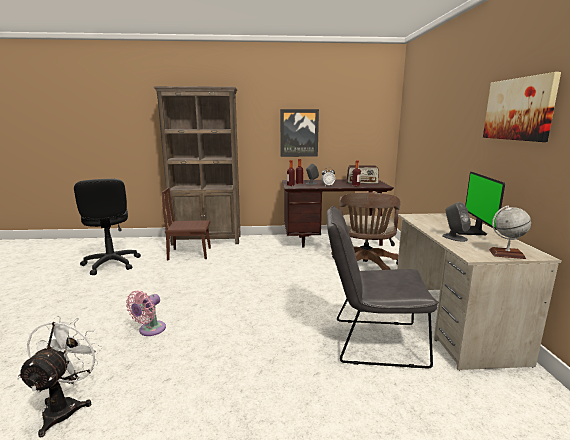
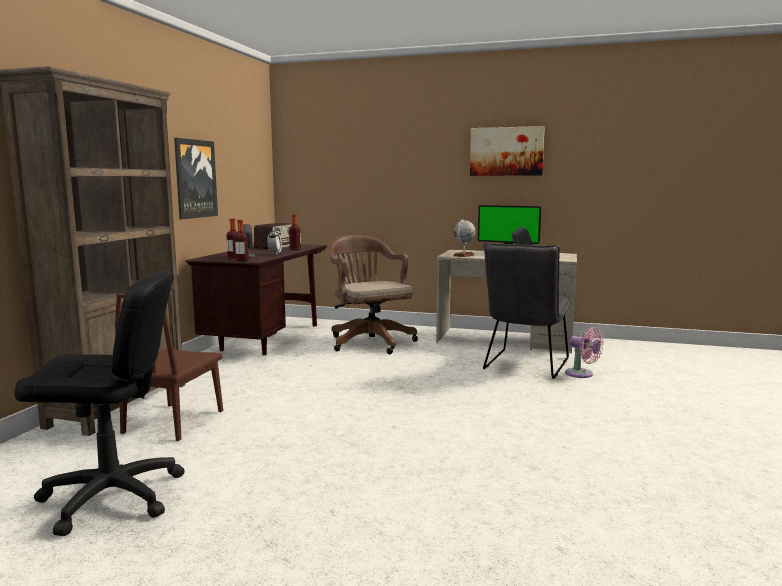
camera: 70 degrees left, 5 degrees down
(66, 406) = (607, 501): white fan -> none
(150, 330) = (450, 455): pink fan -> pink fan (581, 374)
(365, 267) = (369, 341): brown office chair -> brown office chair turned 150 degrees counterclockwise
(506, 254) = (563, 256): globe -> globe (463, 255)

